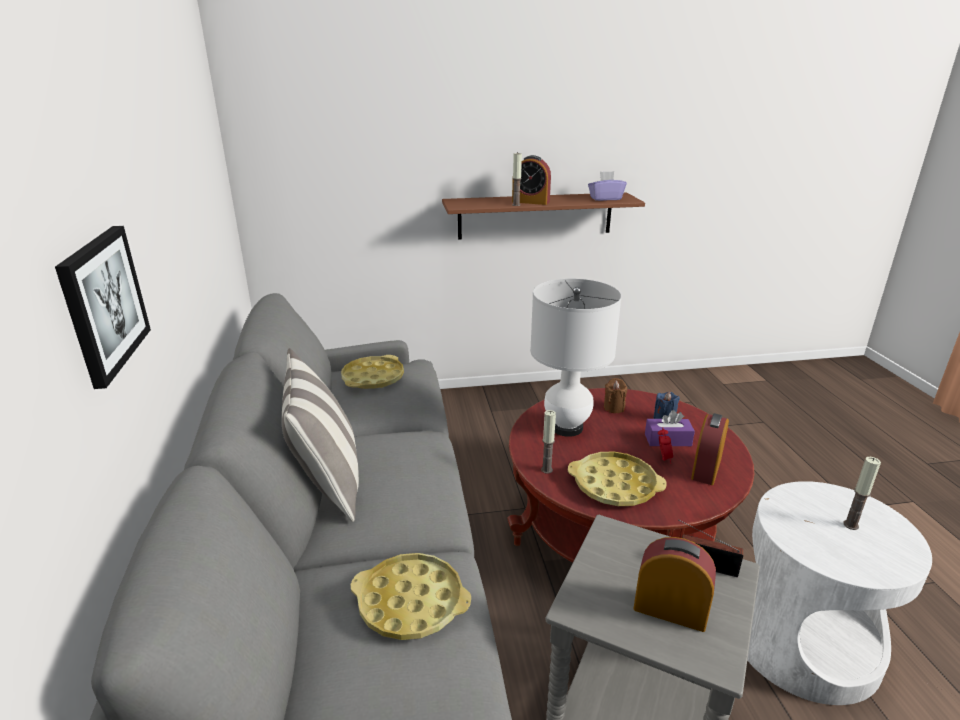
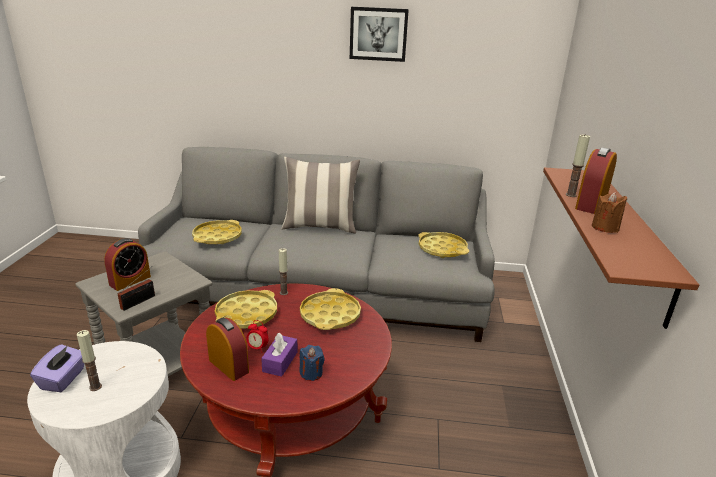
camera: 105 degrees right, 0 degrees up
(103, 303) = (292, 80): picture -> picture (378, 34)
(567, 427) = (330, 315): white table lamp -> yellow tray
(605, 198) = (628, 252): purple tissue box -> purple tissue box (63, 379)
(614, 408) = (348, 350): brown candle -> brown candle (605, 227)

